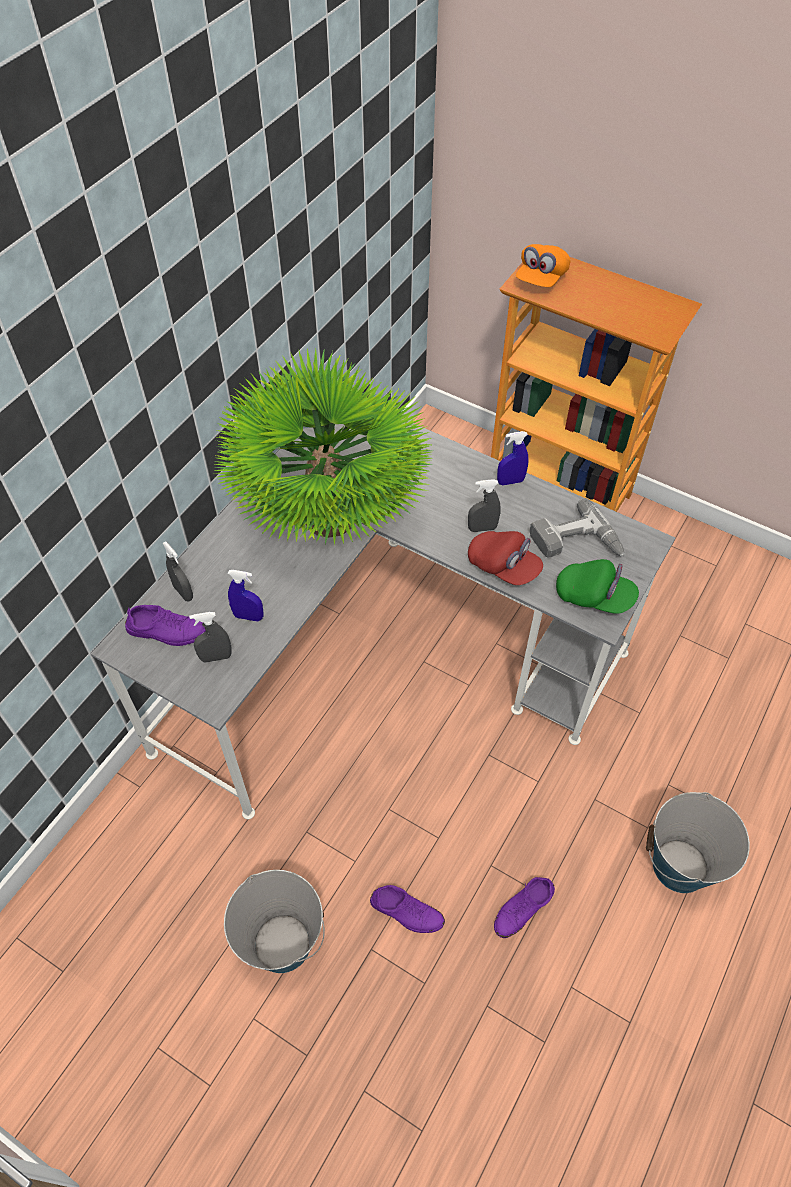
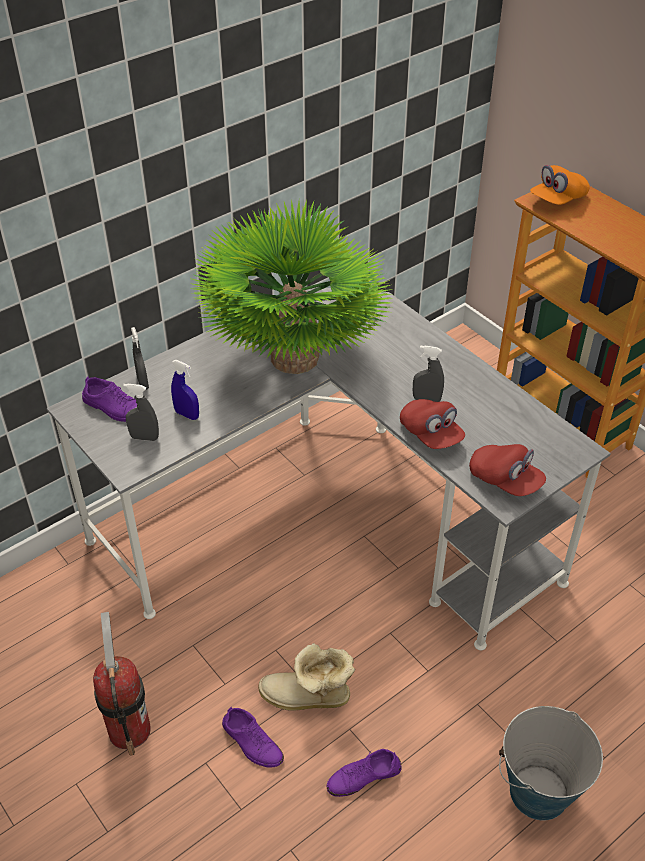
camera: 20 degrees right, 10 degrees down
(282, 942) = (129, 729): bucket -> fire extinguisher
(440, 848) = (307, 698): none -> boot
(510, 481) = (471, 369): blue spray bottle -> none
(576, 544) = (509, 434): power drill -> none
(594, 596) = (505, 480): green cap -> red cap

